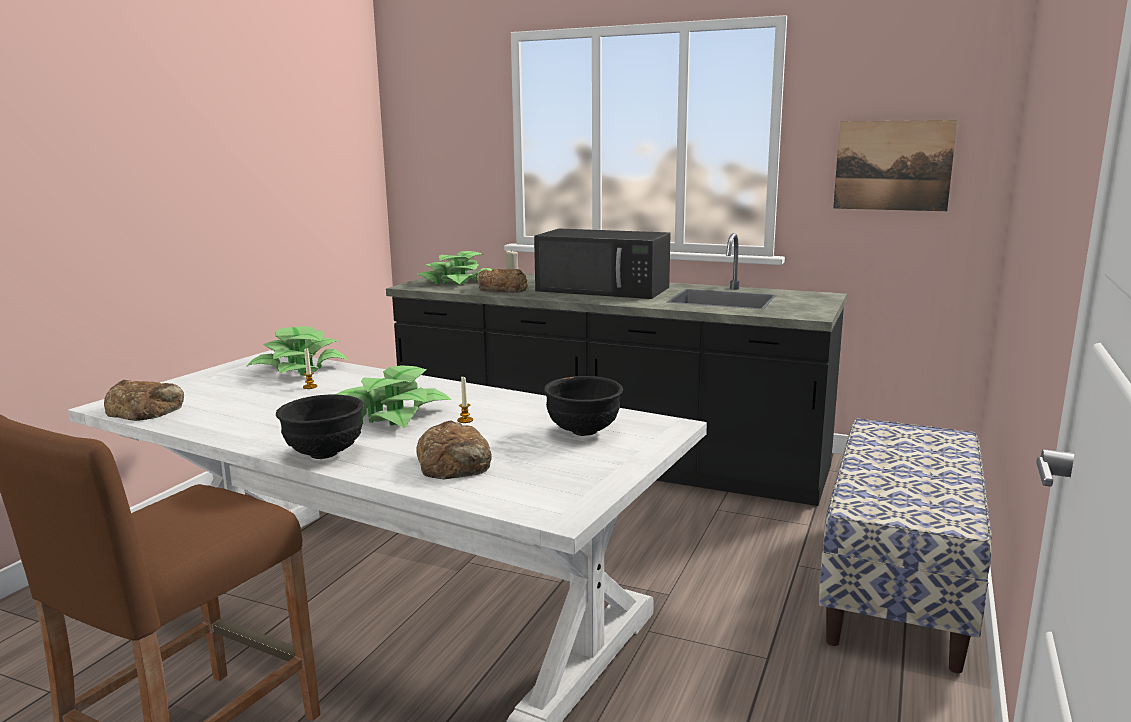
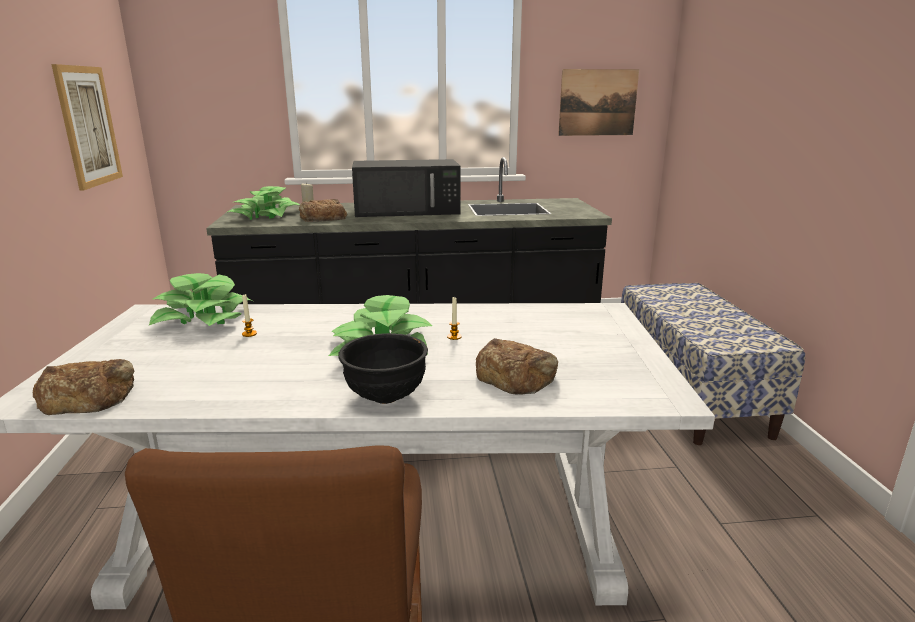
camera: 30 degrees left, 5 degrees up
(309, 185) = (88, 126): none -> picture
(583, 432) = (561, 327): black bowl -> none

